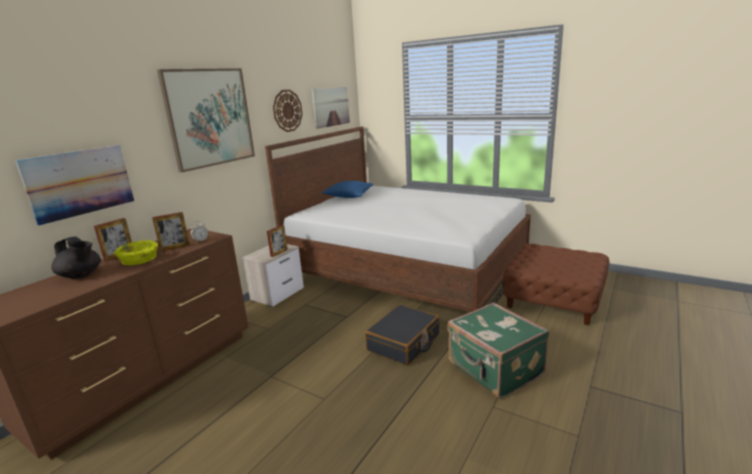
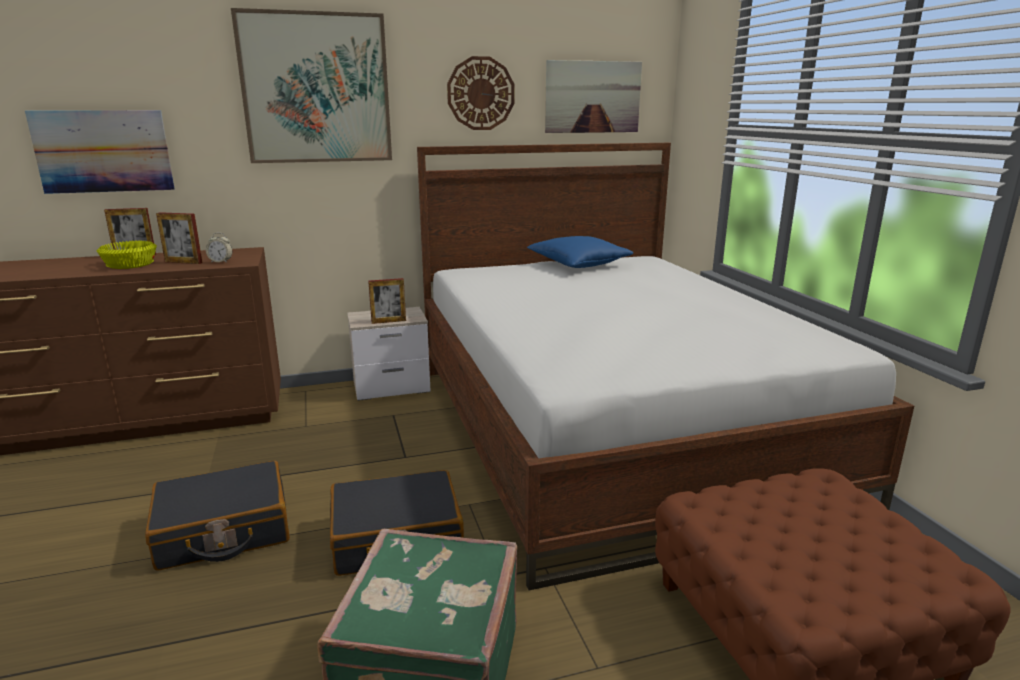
camera: 40 degrees right, 0 degrees up
(81, 275) = (63, 264): black teapot -> none
(324, 383) = (223, 531): none -> black suitcase

